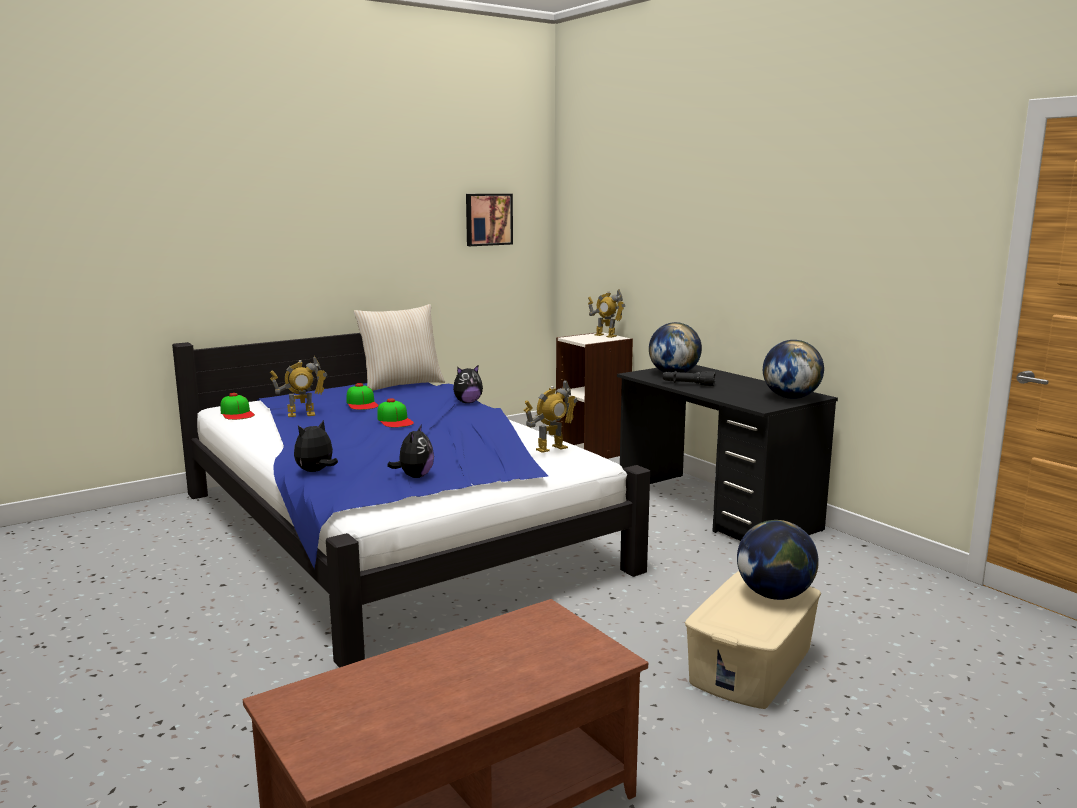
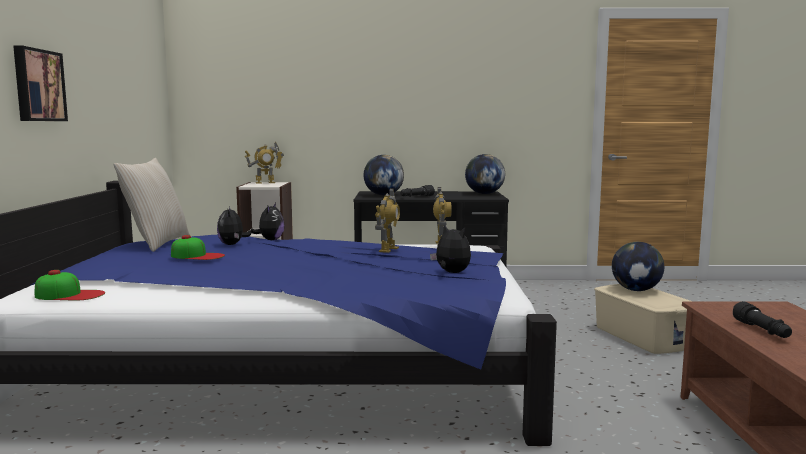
camera: 55 degrees left, 5 degrees down
(301, 415) = (169, 275): toy robot -> toy robot (388, 249)
(316, 471) = (380, 291): plush toy -> plush toy (232, 244)
(395, 420) = (279, 257): cap -> none
(458, 653) = (762, 331): none -> black flashlight
(488, 219) = (139, 79): picture -> picture (38, 85)

